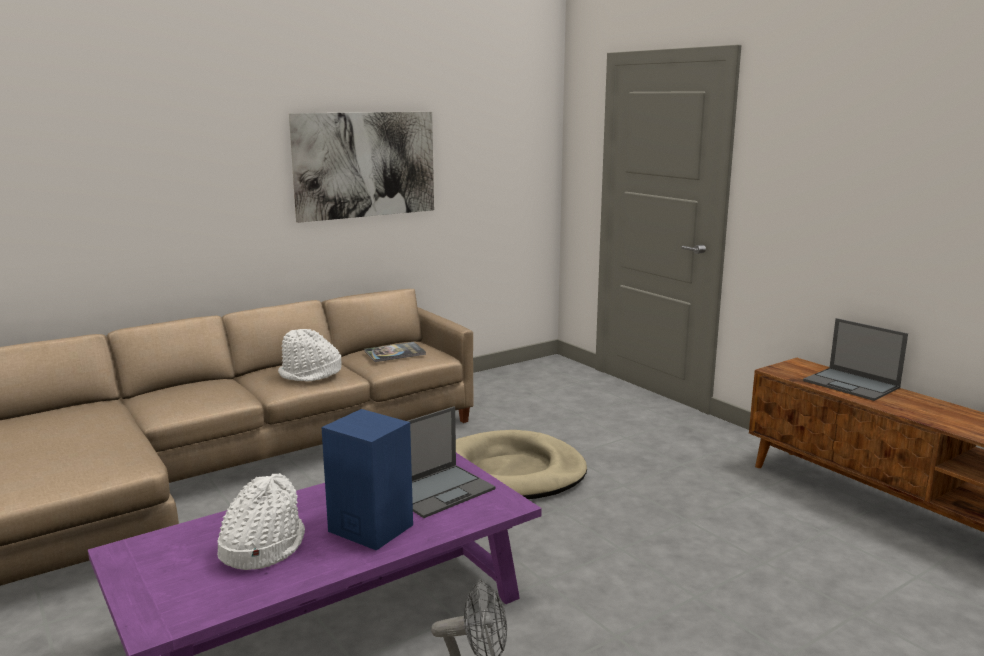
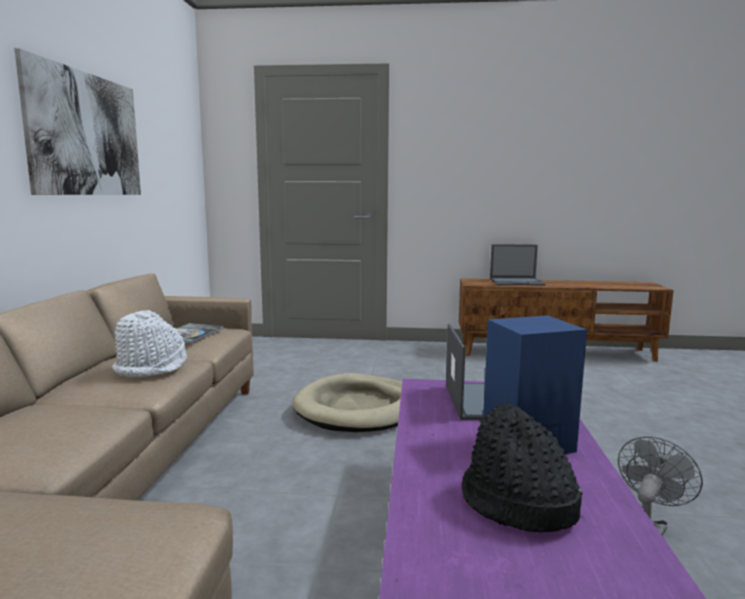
camera: 50 degrees left, 5 degrees down
(261, 547) = (516, 503): white hat -> black hat

